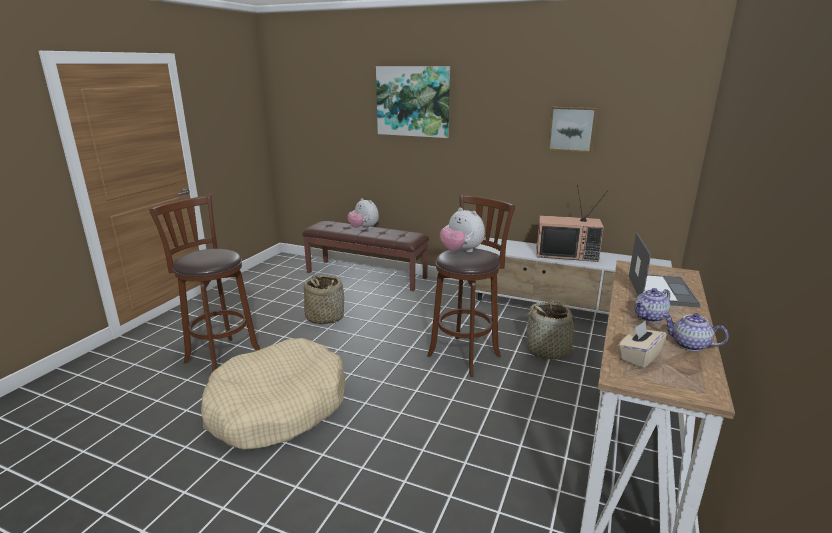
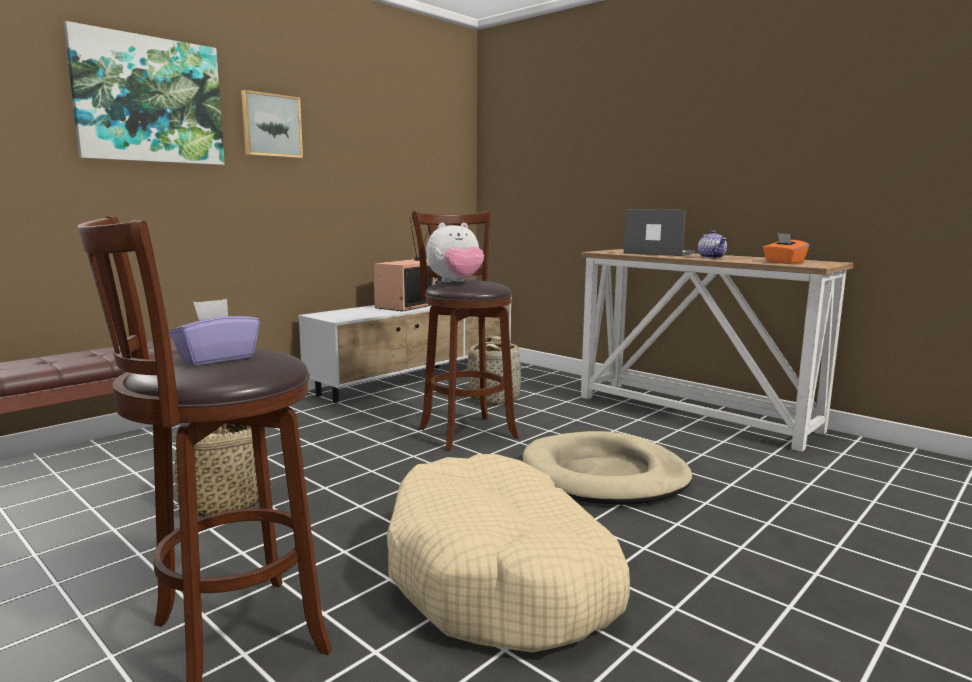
camera: 70 degrees left, 10 degrees down
(204, 255) = (217, 358): none -> purple tissue box
(363, 228) = (87, 354): plush toy -> none
(426, 425) = (604, 476): none -> beige dog bed
(572, 129) = (375, 153): picture -> picture (271, 125)
(638, 357) = (783, 262): beige tissue box -> orange tissue box
(689, 345) = (760, 258): teapot -> none

